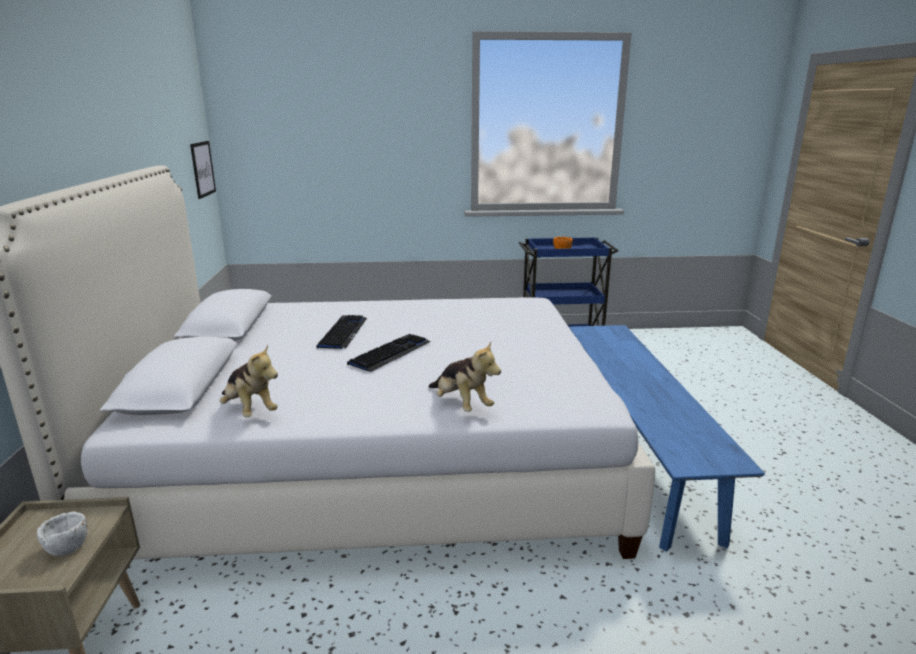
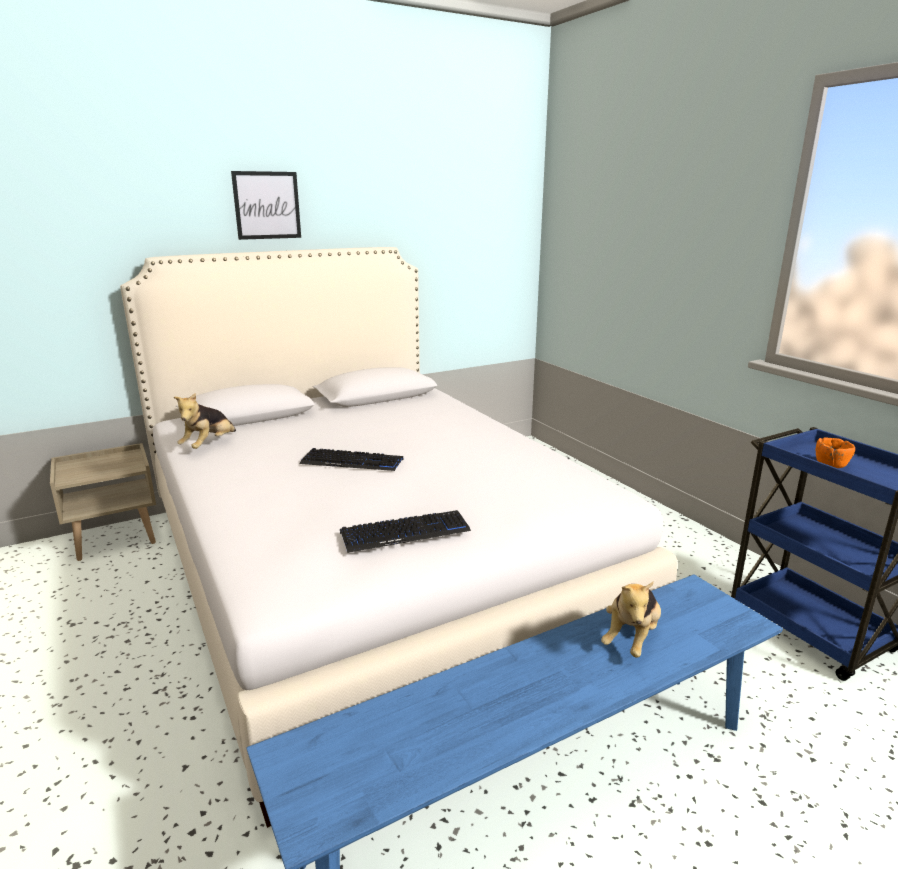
camera: 65 degrees right, 0 degrees up
(67, 547) = (99, 471): white bowl -> none
(202, 169) = (509, 258): picture -> picture (267, 205)
(343, 333) = (390, 433): keyboard -> keyboard (405, 532)
(461, 405) = (244, 518): plush toy -> plush toy (631, 638)

